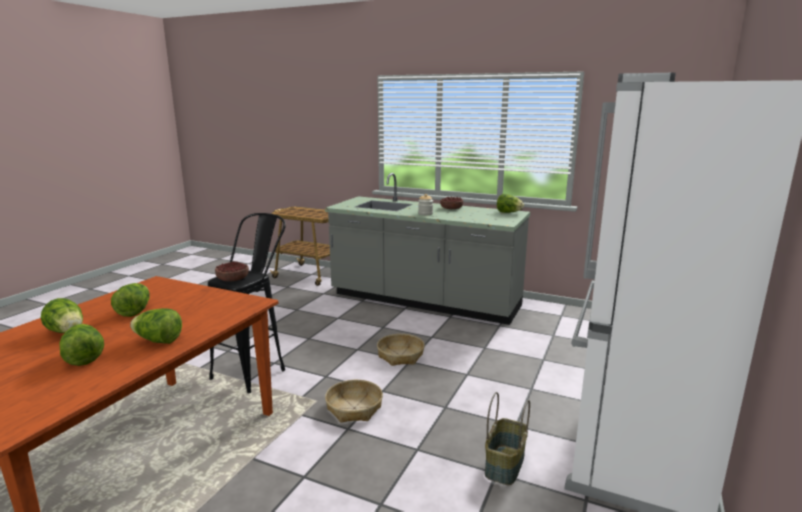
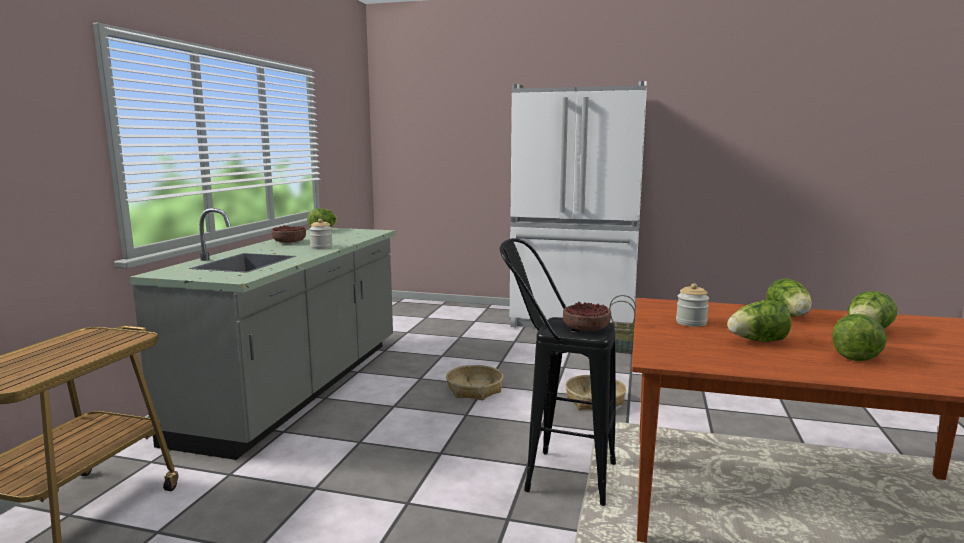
camera: 100 degrees left, 5 degrees down
(195, 302) = (691, 322): none -> jar

